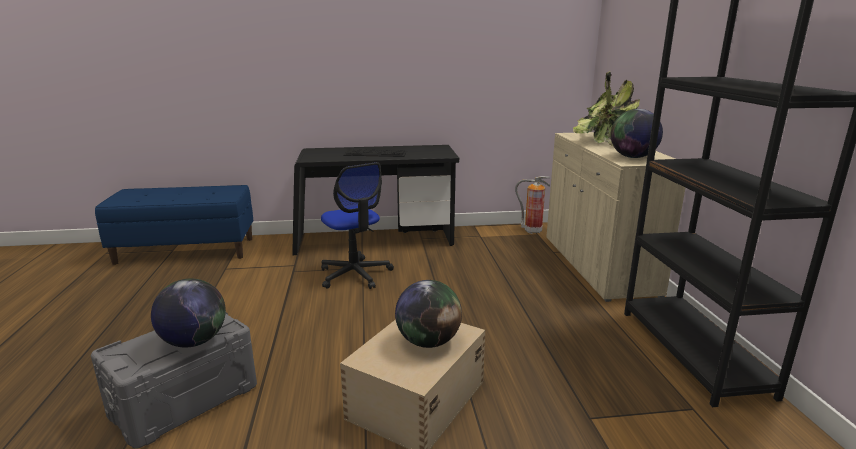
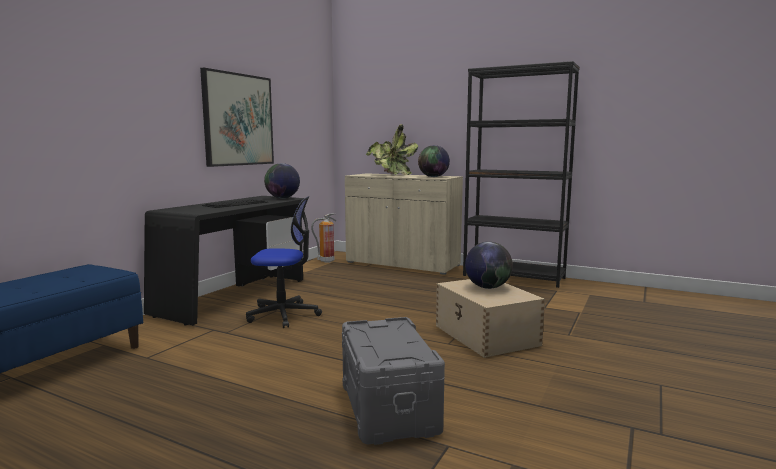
camera: 55 degrees left, 10 degrees down
(194, 341) = (401, 335): globe -> globe (282, 198)
(420, 62) = (238, 120): none -> picture

